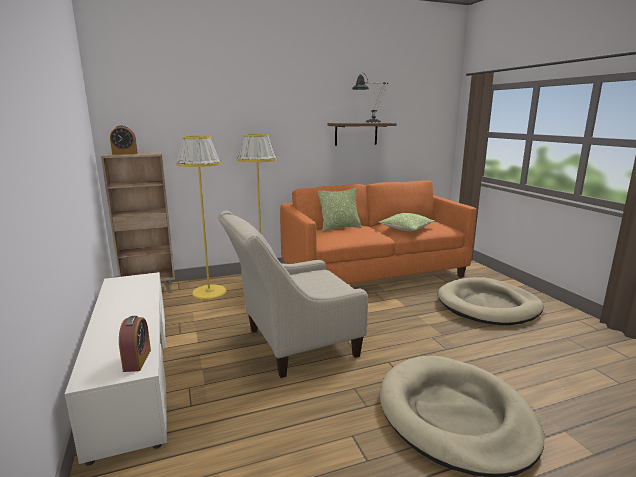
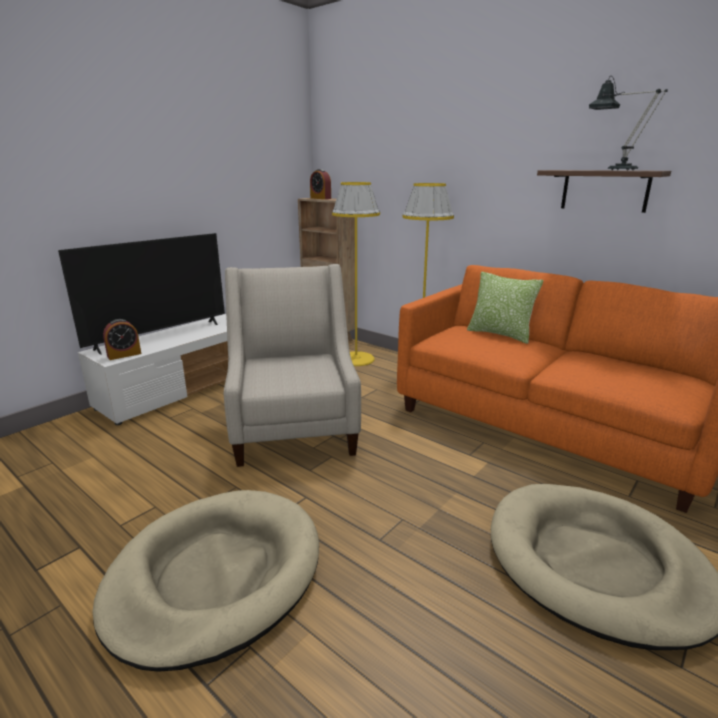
camera: 60 degrees right, 5 degrees up
(108, 334) = (160, 336): none -> television
(293, 344) = (294, 429): beige armchair -> beige armchair turned 45 degrees clockwise
(406, 229) = (587, 370): pillow -> none

